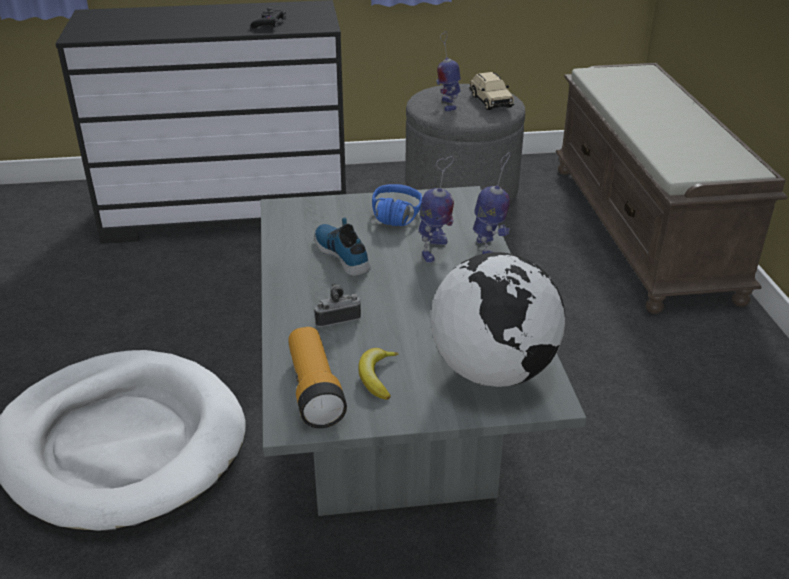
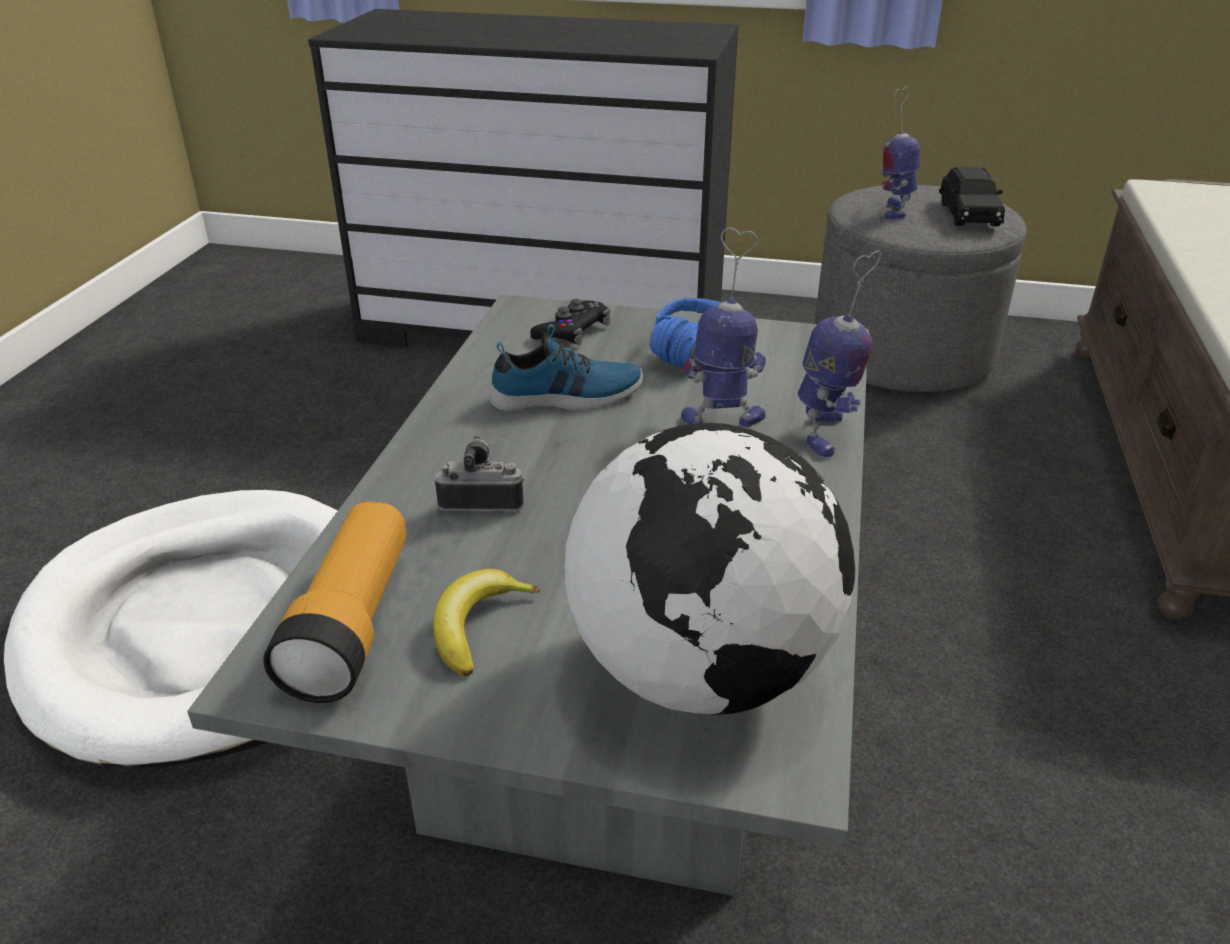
camera: 20 degrees right, 0 degrees up
(269, 24) = (617, 42): black game controller -> black game controller (572, 331)
(343, 254) = (567, 397): shoe -> shoe turned 90 degrees clockwise
(434, 251) = (724, 420): toy robot -> toy robot turned 135 degrees counterclockwise
(491, 101) = (968, 214): beige toy car -> black toy car

